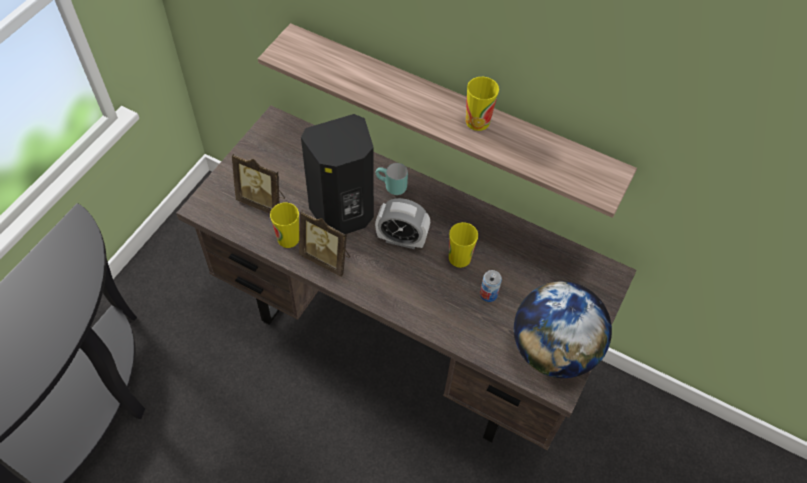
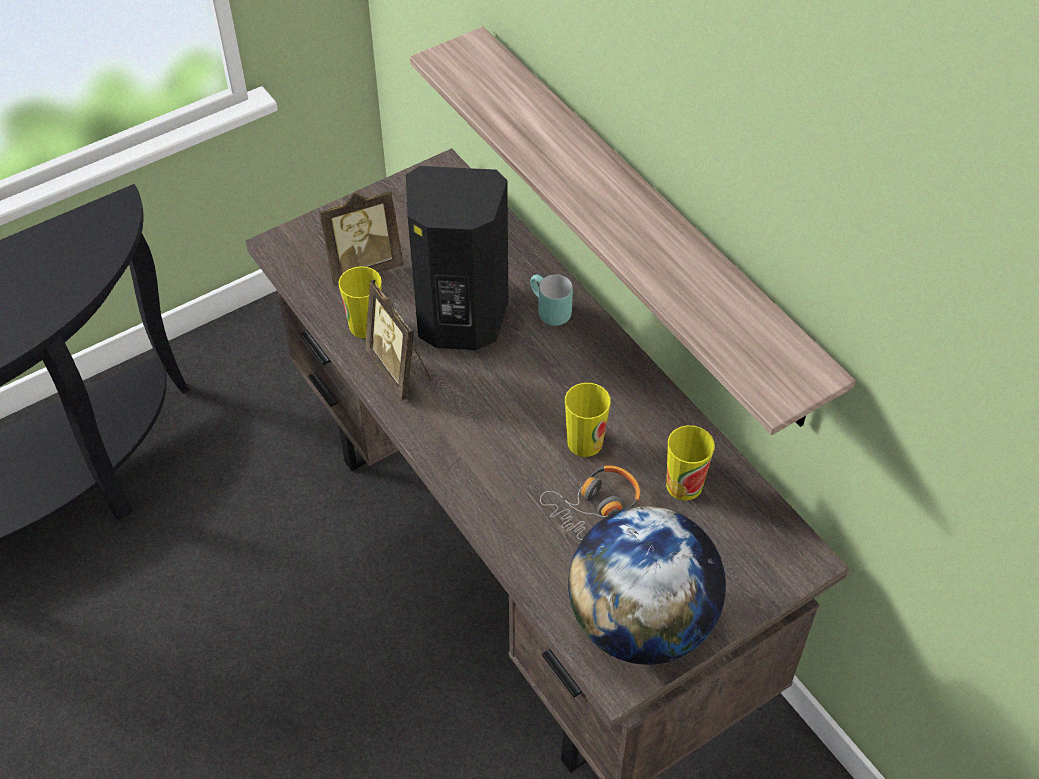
camera: 30 degrees right, 5 degrees down
(263, 201) = (363, 266): picture frame -> picture frame turned 75 degrees counterclockwise
(402, 239) = (518, 386): alarm clock -> none
(477, 121) = (654, 233): cup -> cup (684, 485)
(488, 294) = (595, 507): can -> headphones

